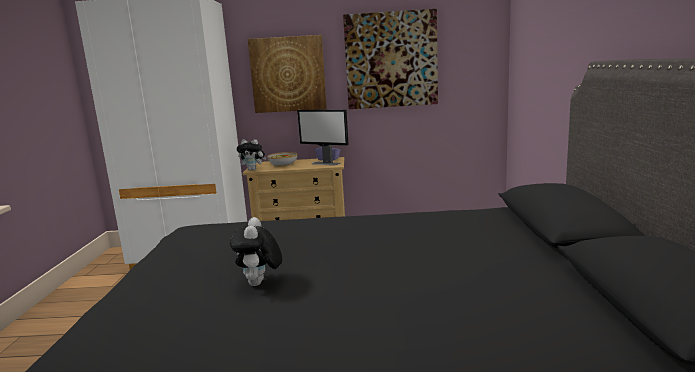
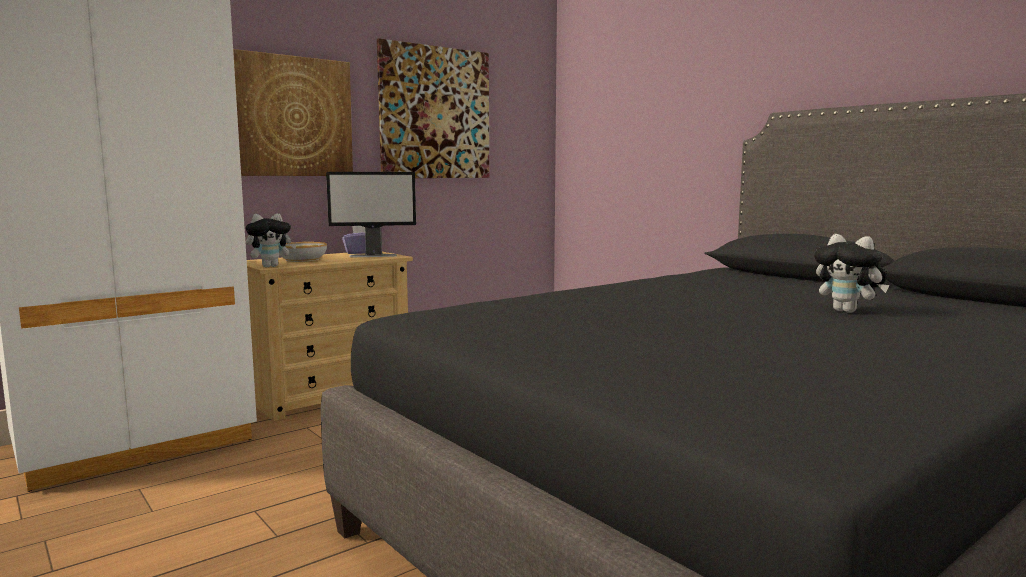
camera: 40 degrees left, 5 degrees down
(260, 284) = (689, 334): plush toy -> plush toy (848, 311)

